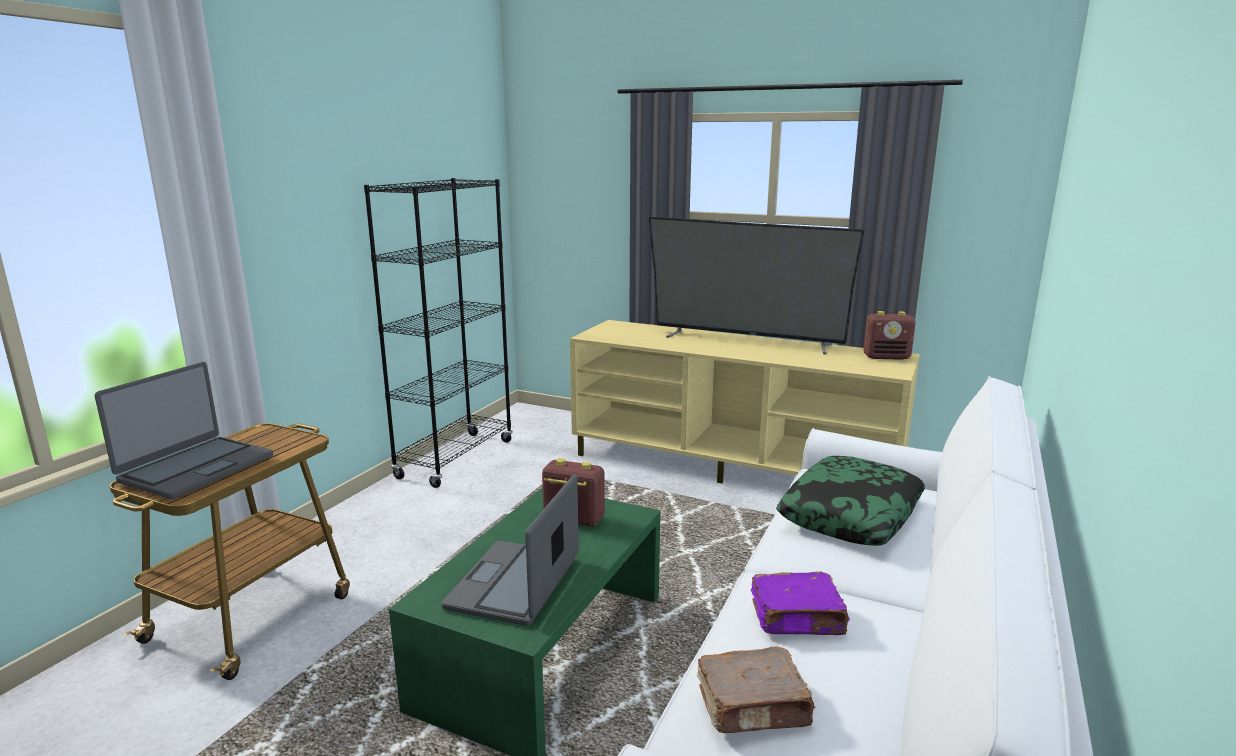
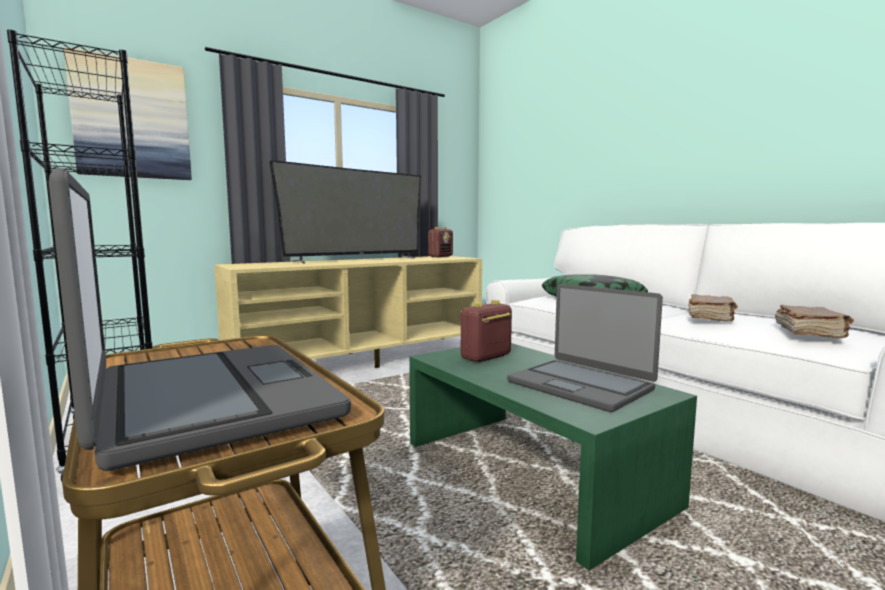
camera: 60 degrees left, 10 degrees down
(566, 171) = (132, 119): none -> picture
(798, 619) = (711, 318): purple book -> brown book

